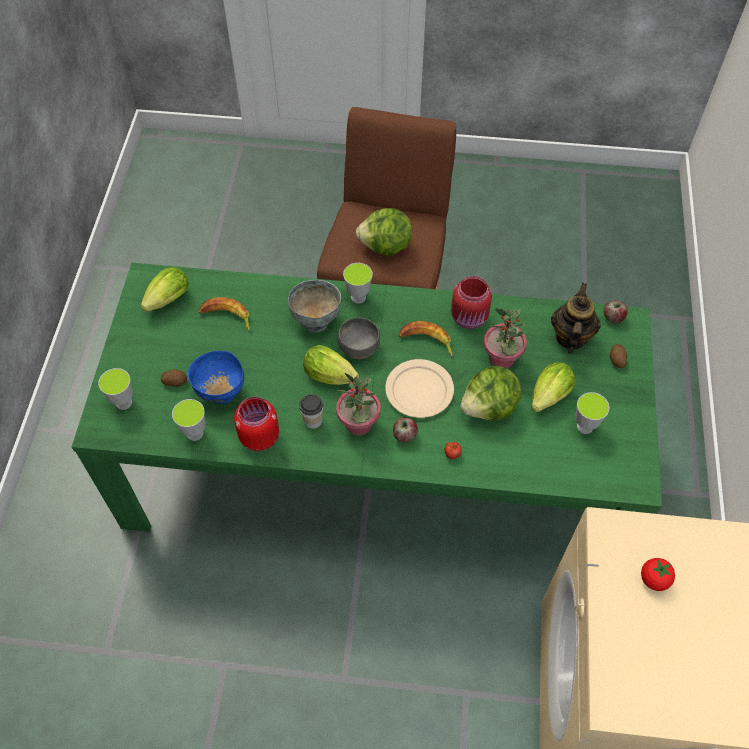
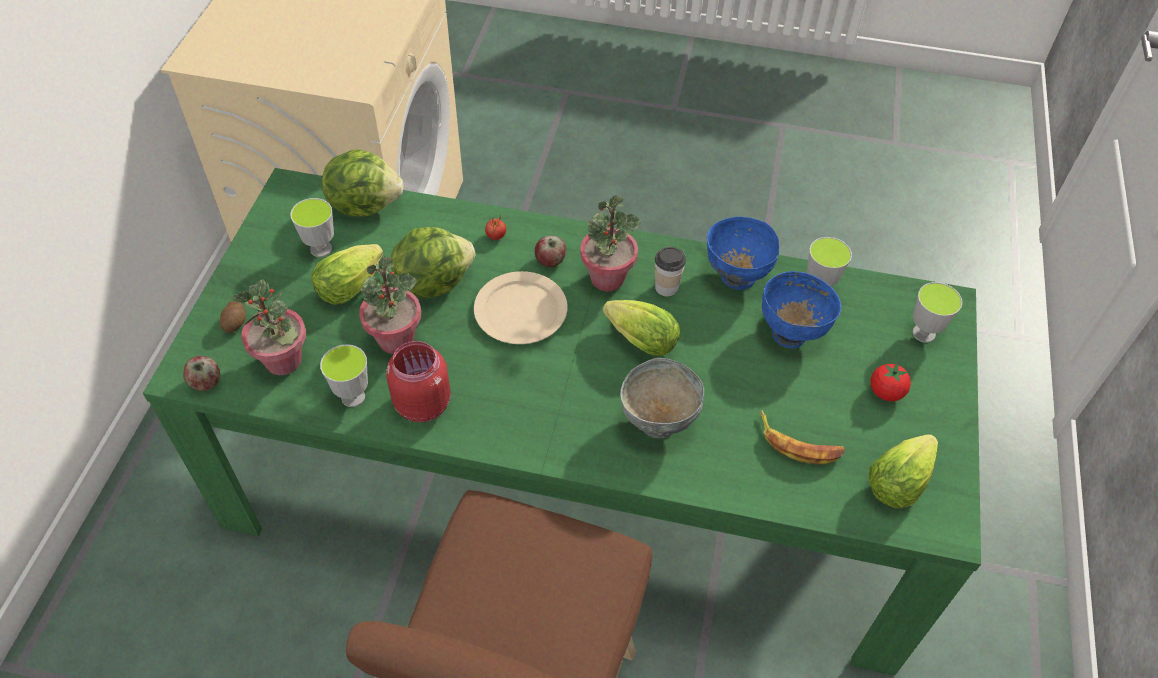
camera: 175 degrees left, 5 degrees down
(175, 381) = (859, 354): potato -> none
(258, 436) = (736, 277): red jar -> blue bowl
(358, 297) = (588, 455): cup -> cup (353, 397)
(358, 347) = (597, 376): grey bowl -> none
(386, 247) = (527, 567): lettuce -> lettuce (365, 204)
(426, 341) = (496, 375): banana -> none
(570, 337) = (284, 361): teapot -> potted plant
(654, 579) = (334, 47): tomato -> tomato (886, 392)

